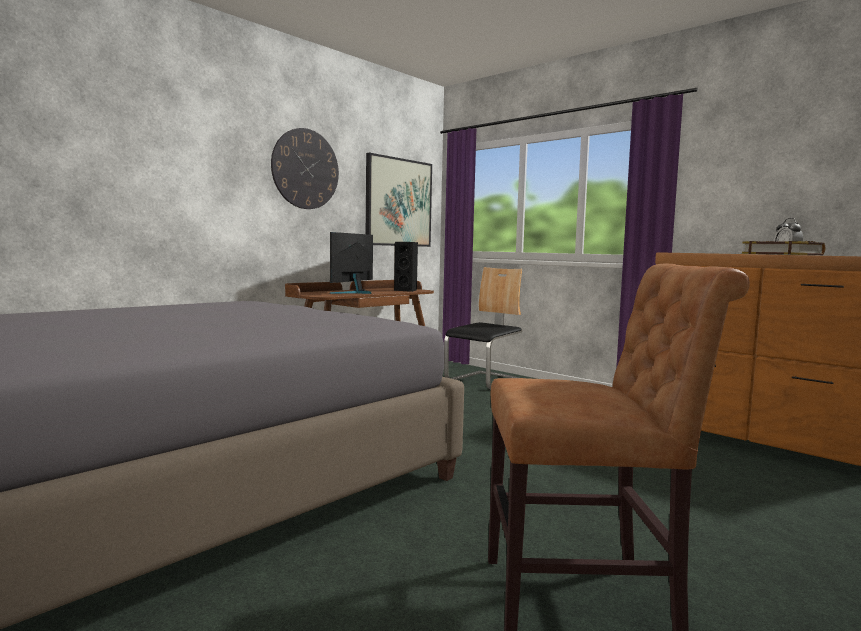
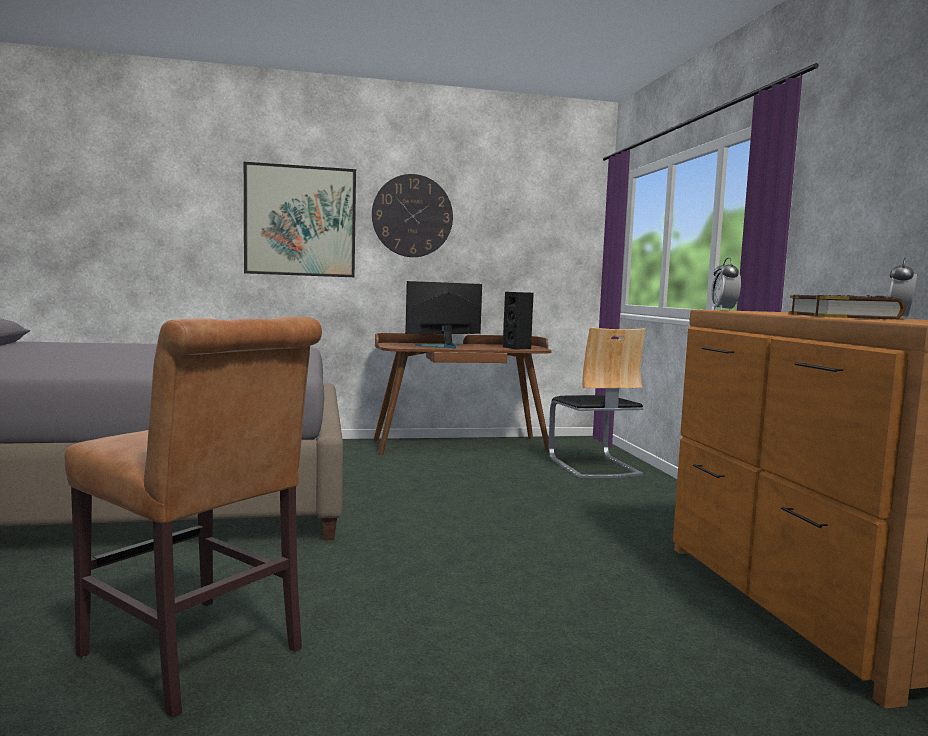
camera: 35 degrees right, 0 degrees up
(398, 202) = (539, 246): picture -> picture (300, 221)
(484, 381) = (593, 466): chair -> chair turned 90 degrees clockwise
(681, 252) = (723, 310): none -> alarm clock

